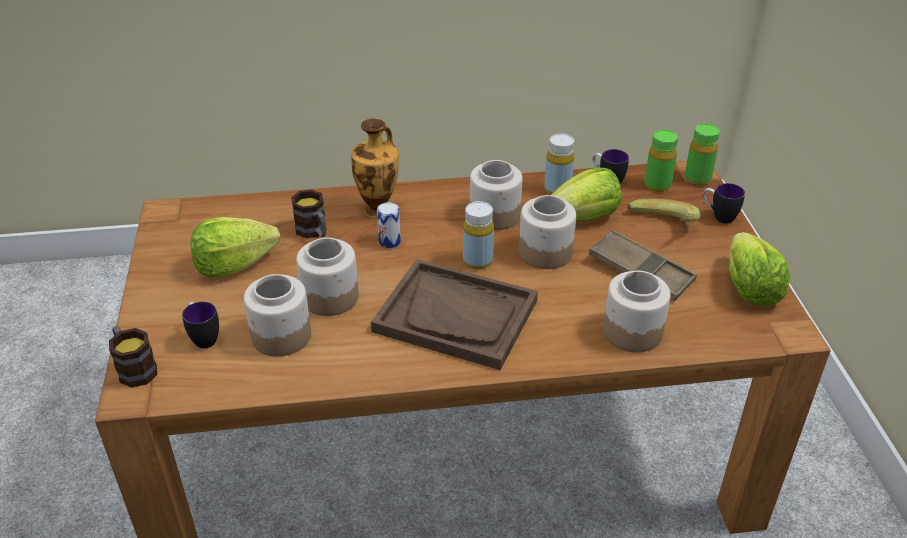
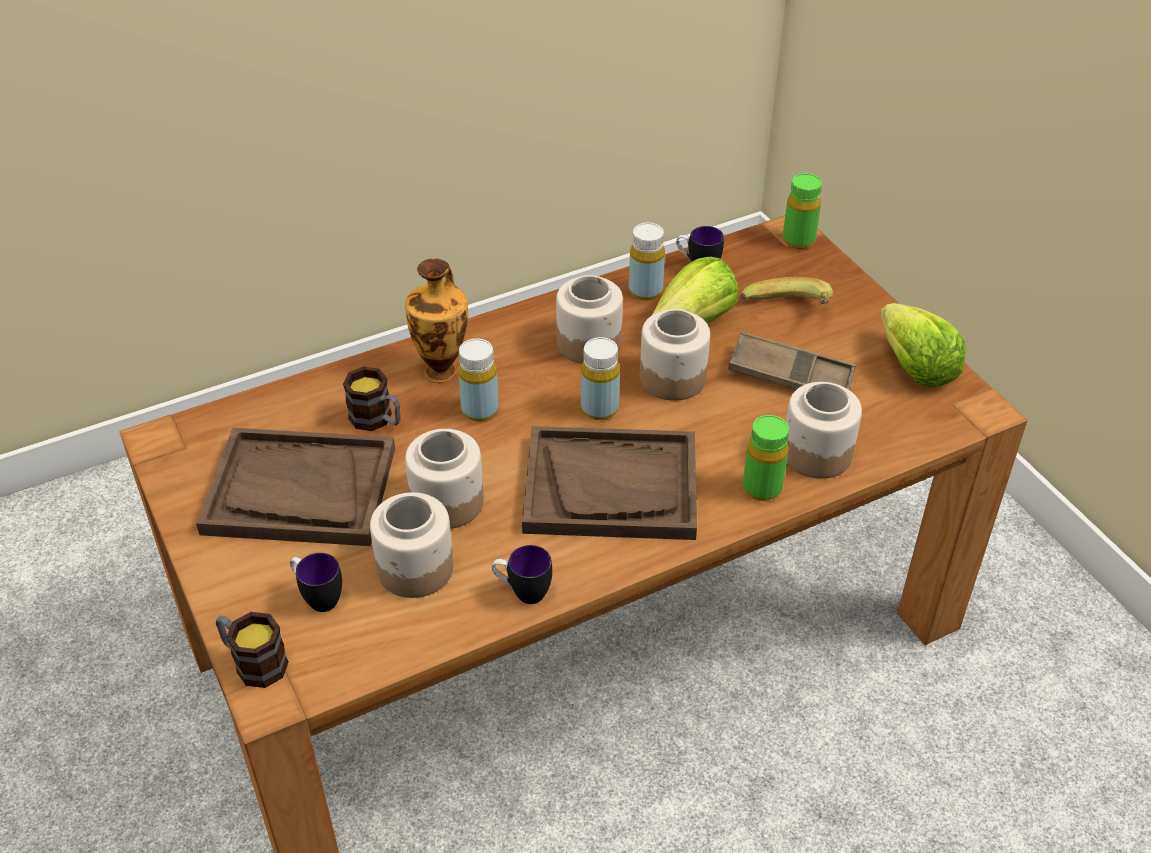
camera: 20 degrees left, 5 degrees up
(234, 265) = (299, 491): lettuce -> brown tray
(389, 242) = (480, 410): can -> yellow bottle
(657, 185) = (757, 259): green bottle -> green bottle (762, 488)
(718, 216) = (843, 284): mug -> mug (522, 592)

